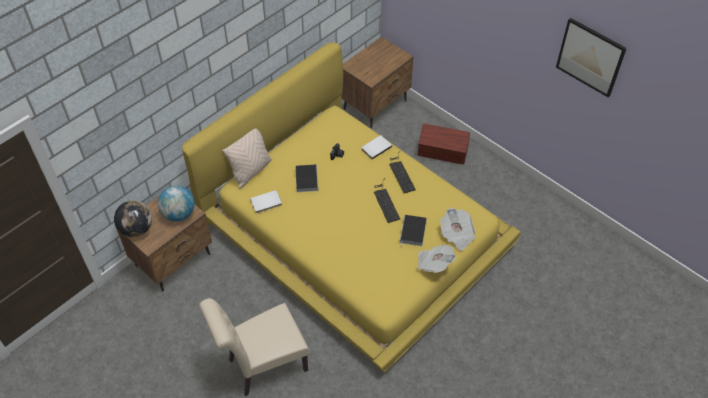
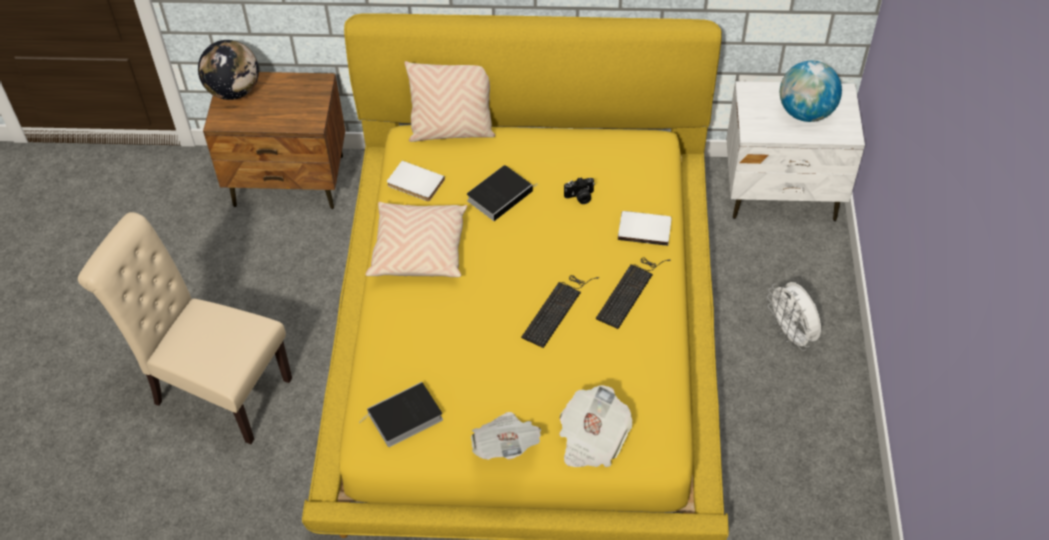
camera: 50 degrees right, 0 degrees up
(179, 214) = (296, 111): globe -> globe (805, 112)
(305, 226) = (419, 250): none -> beige pillow
(375, 104) = (782, 193): brown nightstand -> white nightstand
(413, 233) = (535, 380): book -> book (404, 418)
(443, 153) = (791, 334): brown storage box -> white fan
(590, 57) = (993, 303): picture -> none

